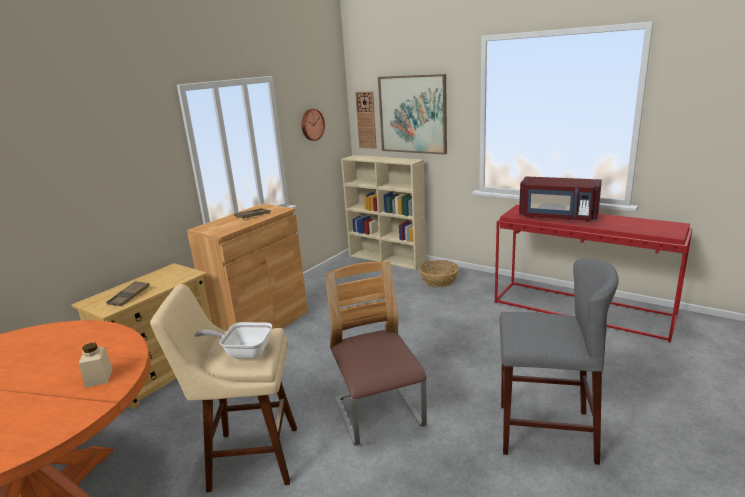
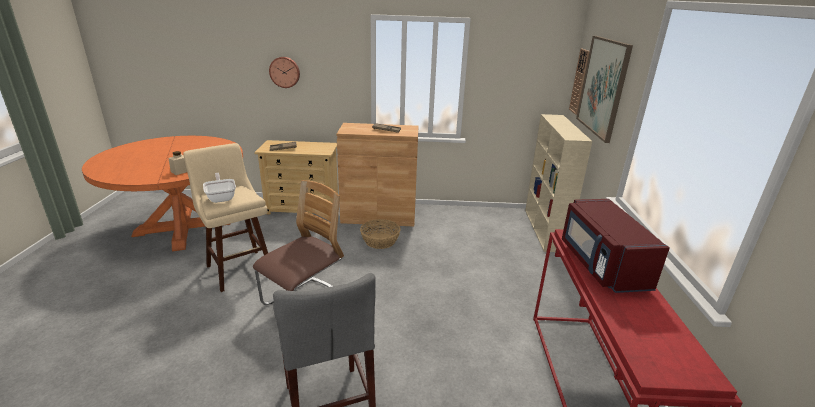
camera: 55 degrees right, 5 degrees up
(312, 124) = (512, 72): wall clock -> wall clock (285, 72)
(439, 280) = (538, 271): basket -> basket (380, 241)

